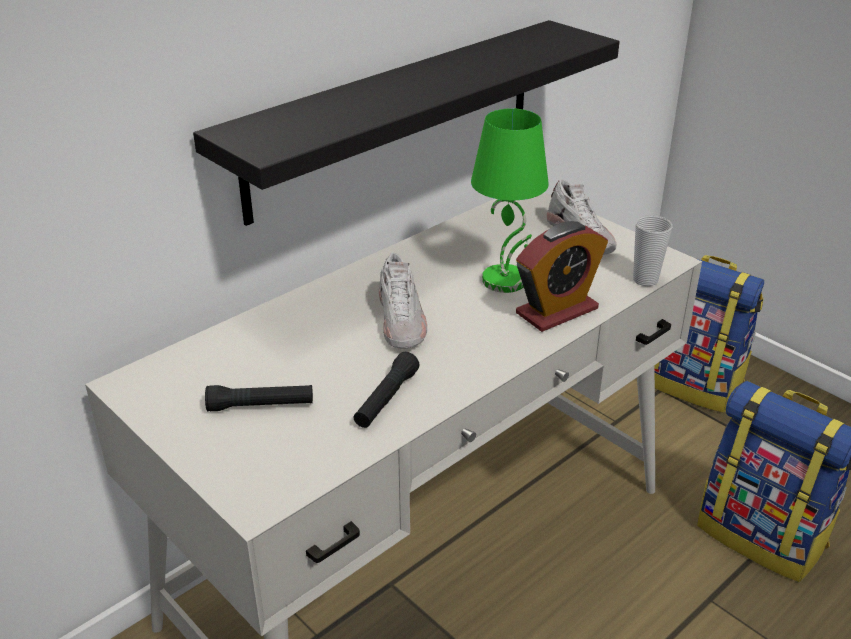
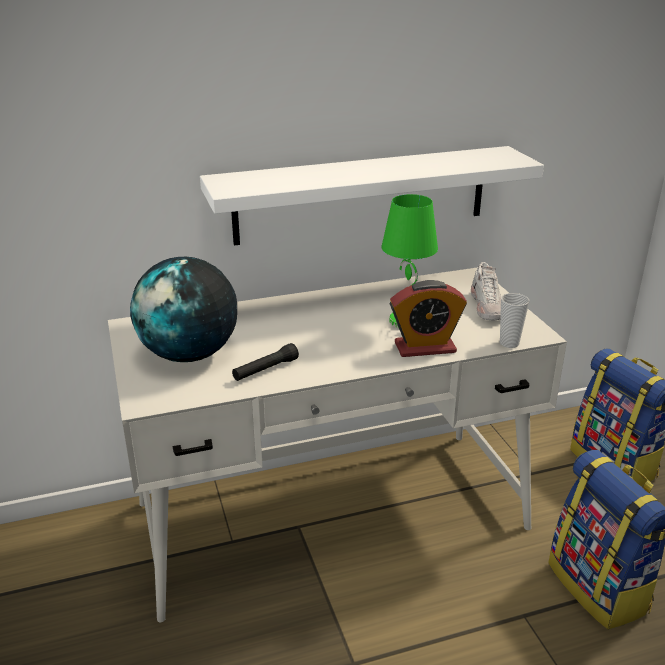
camera: 25 degrees right, 5 degrees down
(261, 406) = (190, 354): black flashlight -> globe
(396, 117) = (362, 195): black shelf -> white shelf
(401, 321) = (315, 330): white shoe -> none

